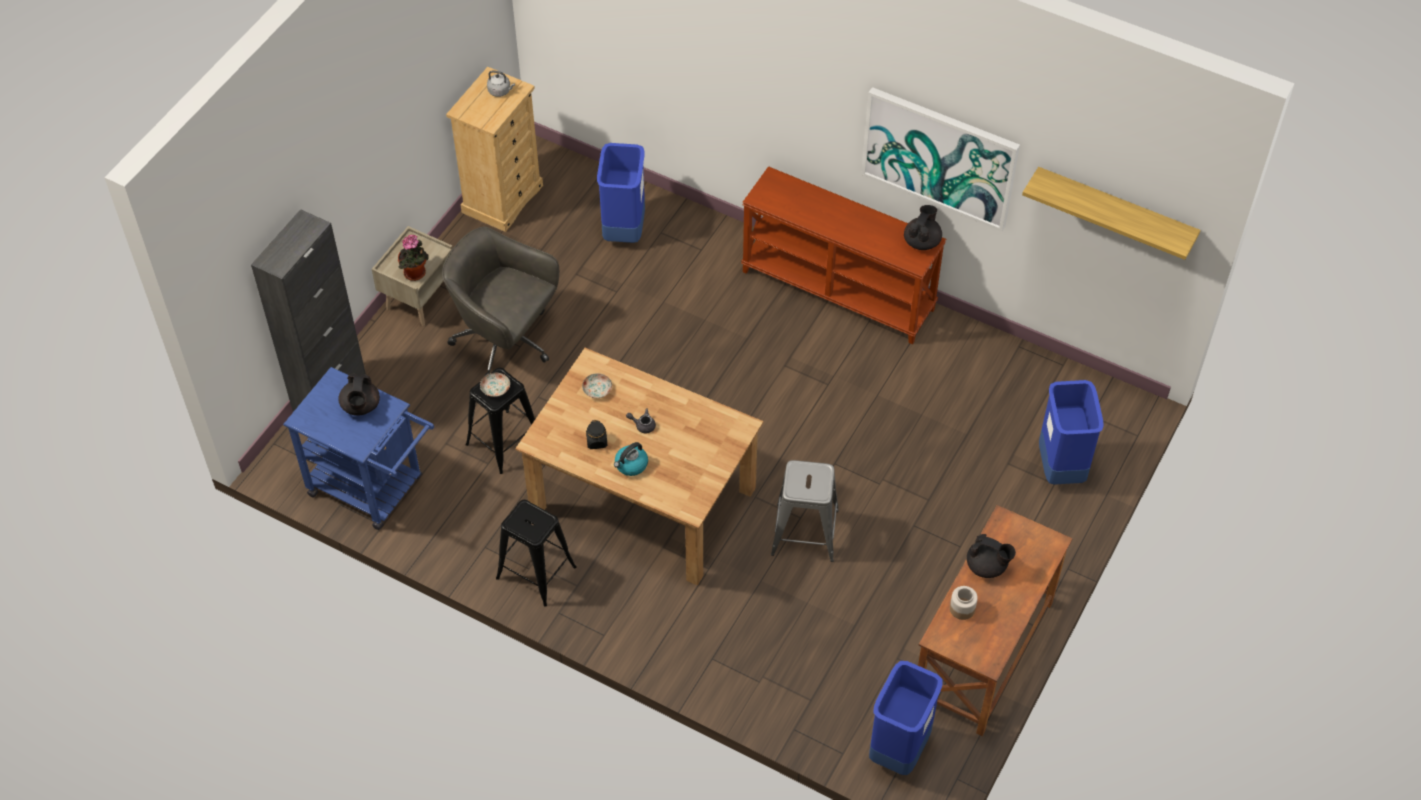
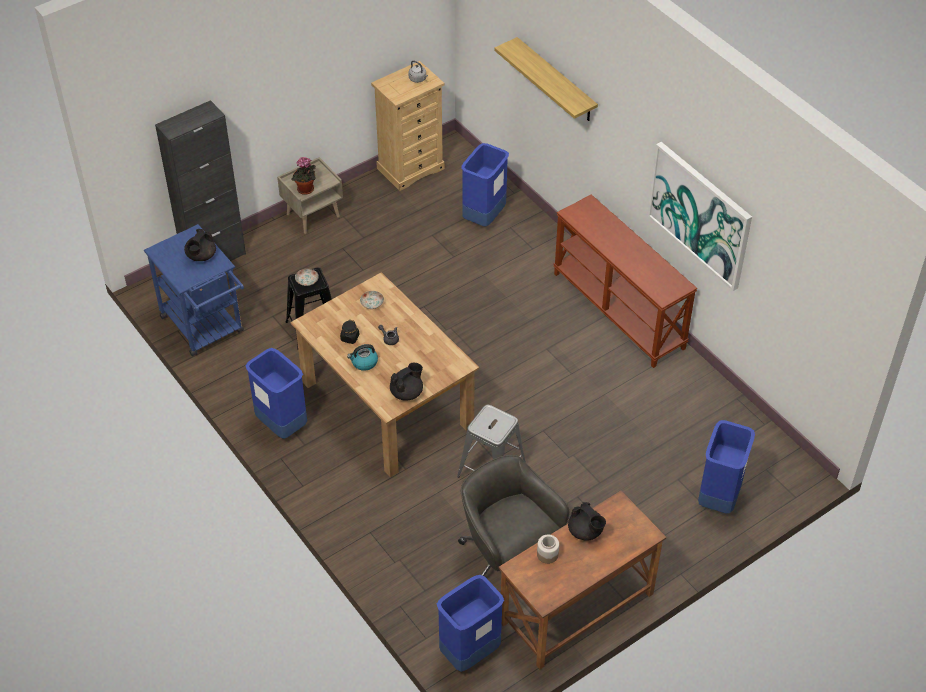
camera: 25 degrees right, 5 degrees down
(506, 341) = (355, 263): grey office chair -> grey office chair (507, 558)
(536, 572) = (281, 425): black stool -> blue trash can
(922, 241) = (677, 283): black teapot -> black teapot (407, 392)
(1115, 210) = (811, 293): shelf -> shelf (556, 80)

